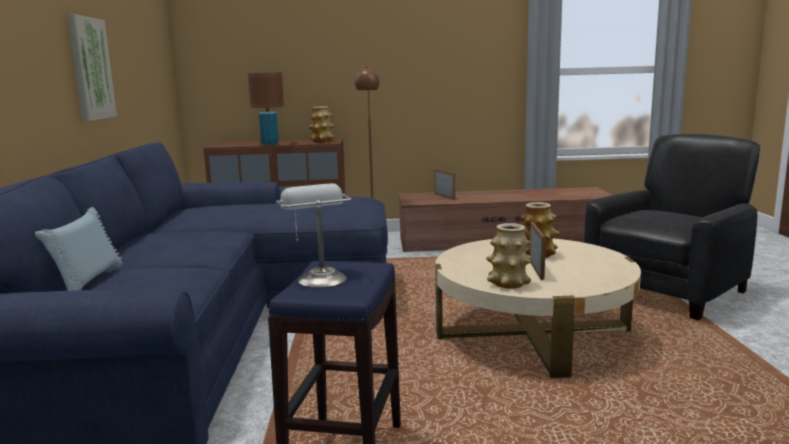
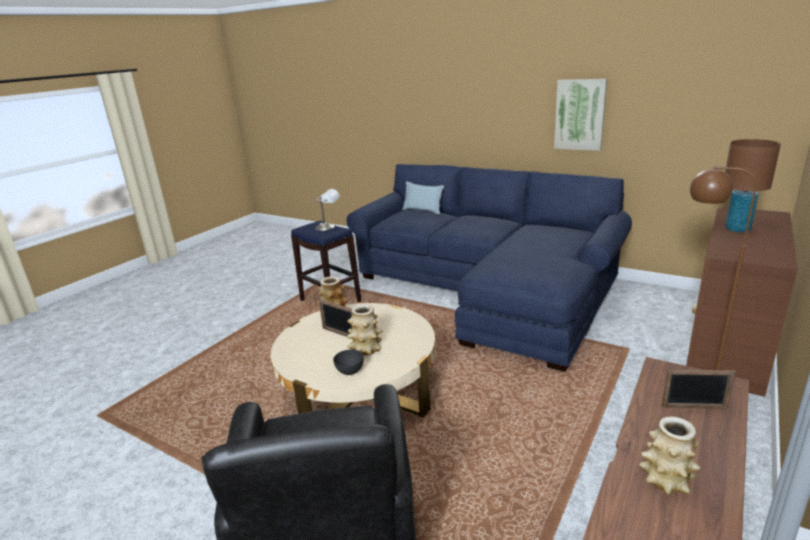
camera: 125 degrees right, 10 degrees up
(322, 141) = (750, 253): vase -> vase (666, 480)
(577, 250) = (350, 371): none -> grey bowl

